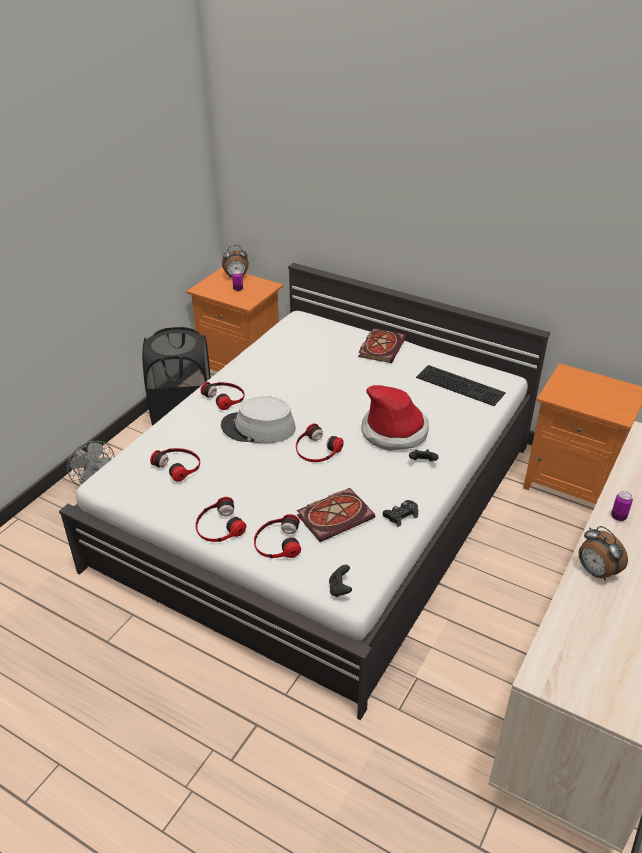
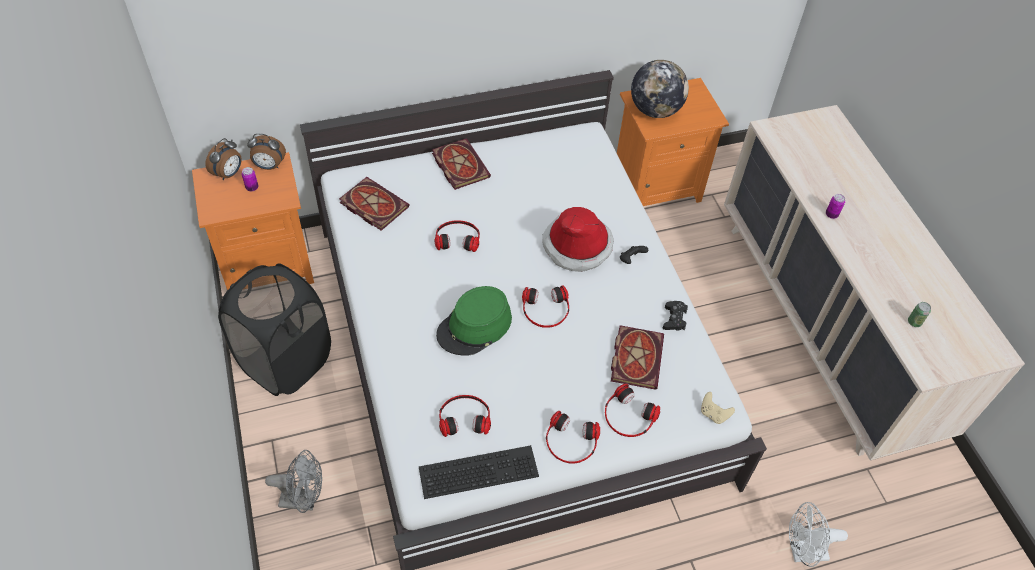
camera: 50 degrees left, 15 degrees up
(225, 397) = (401, 318): headphones -> headphones (457, 238)
(258, 428) = (474, 327): grey hat -> green hat
(296, 337) = (372, 205): none -> book
(340, 589) = (713, 414): black game controller -> beige game controller
(348, 806) = (802, 552): none -> white fan
(461, 384) = (567, 161): keyboard -> keyboard (479, 469)
(573, 386) = (655, 110): none -> globe
(585, 636) = (914, 322): none -> can
(595, 572) = (868, 269): alarm clock -> alarm clock (269, 166)

